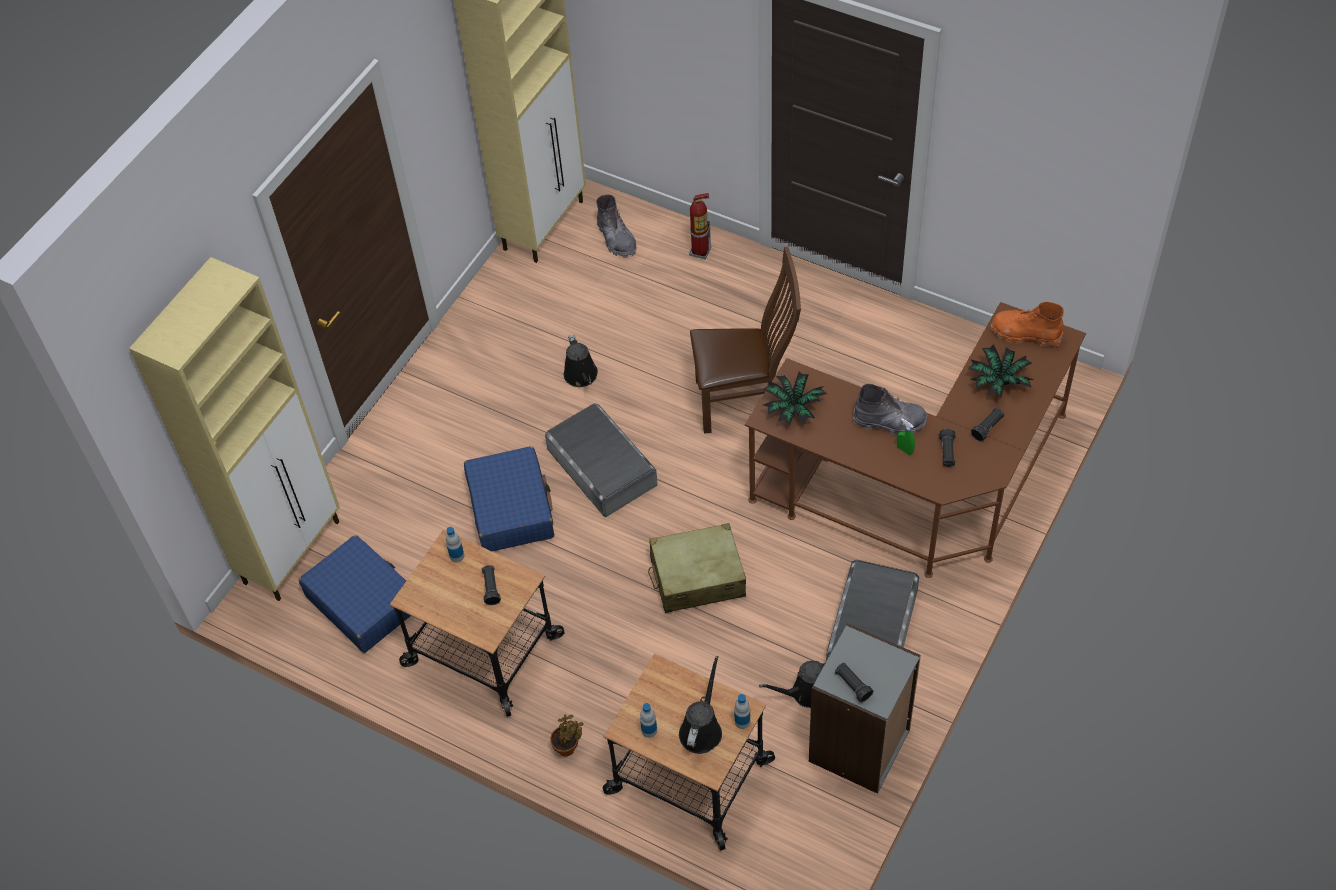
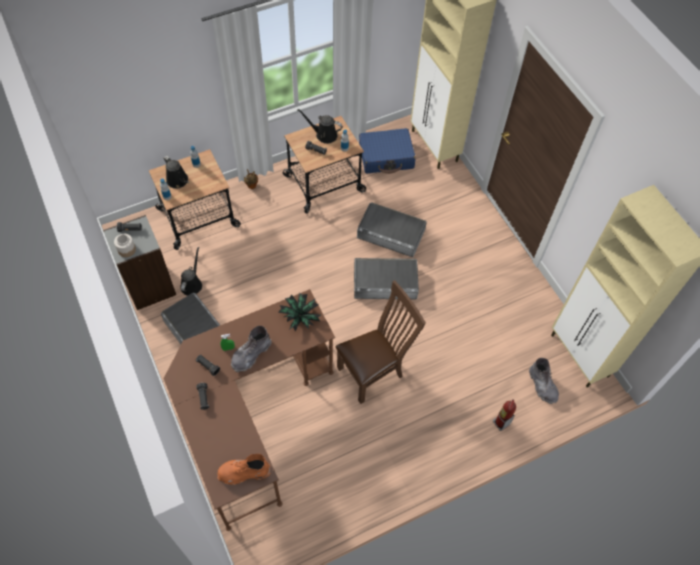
camera: 120 degrees right, 5 degrees up
(511, 508) = (391, 233): blue suitcase -> grey storage box
(582, 376) = (450, 308): black watering can -> black watering can (324, 135)
(616, 239) = (542, 385): grey boot -> grey boot turned 120 degrees counterclockwise
(697, 577) = (288, 281): beige suitcase -> none
(745, 400) = (374, 371): brown chair -> brown chair turned 150 degrees counterclockwise
(887, 662) = (126, 249): none -> jar
(998, 382) = (226, 429): potted plant -> none
(1025, 334) = (244, 473): orange boot -> orange boot turned 150 degrees counterclockwise

